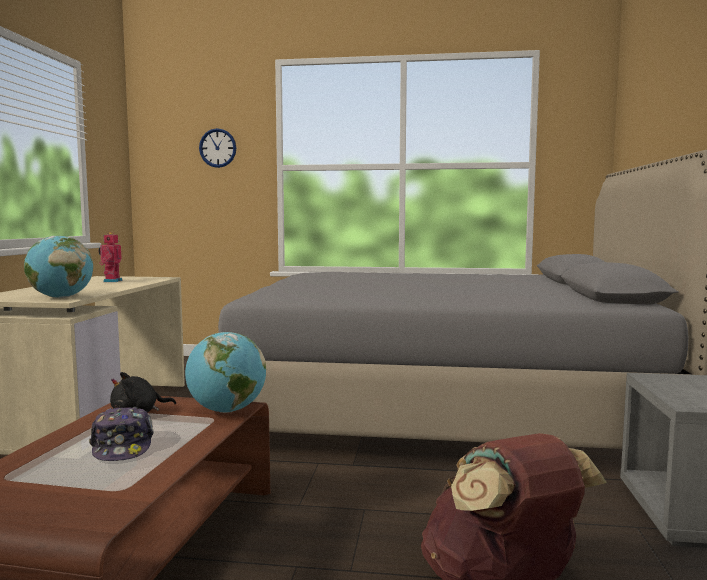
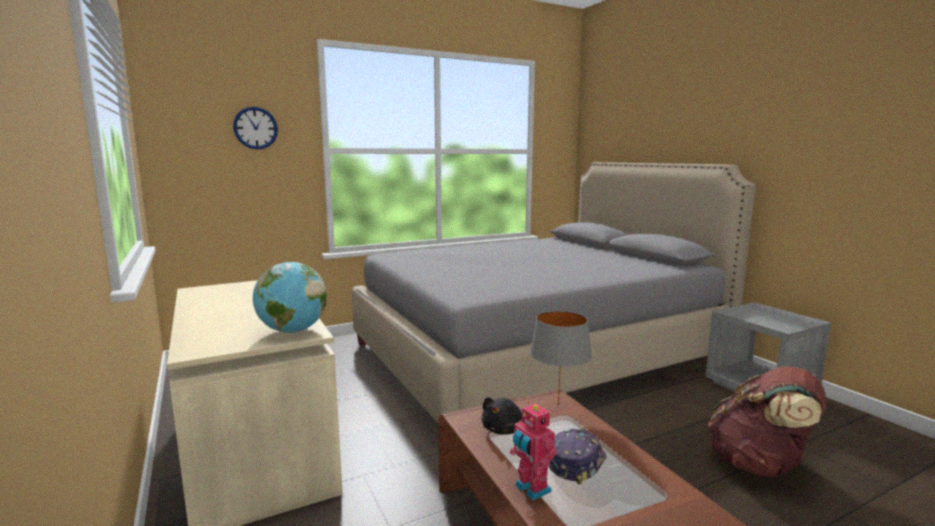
camera: 35 degrees left, 5 degrees up
(111, 281) = (239, 295): toy robot -> toy robot (531, 489)
(123, 446) = (576, 463): cap -> cap turned 90 degrees counterclockwise
(226, 411) = (558, 405): globe -> grey table lamp

